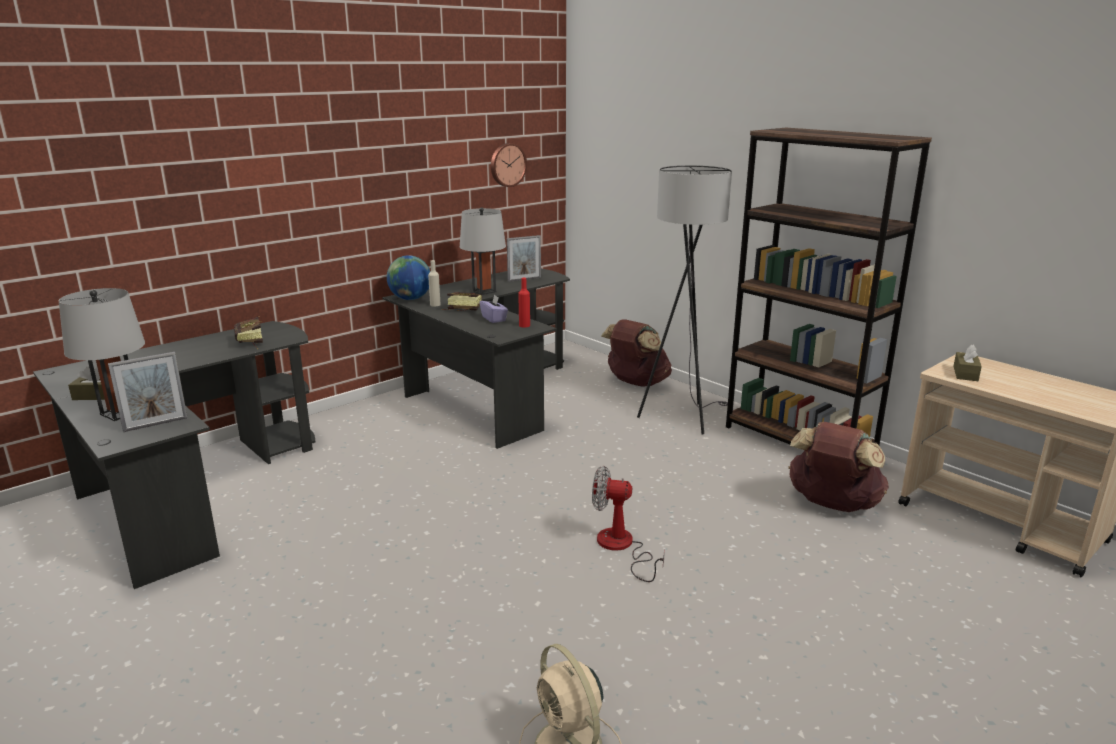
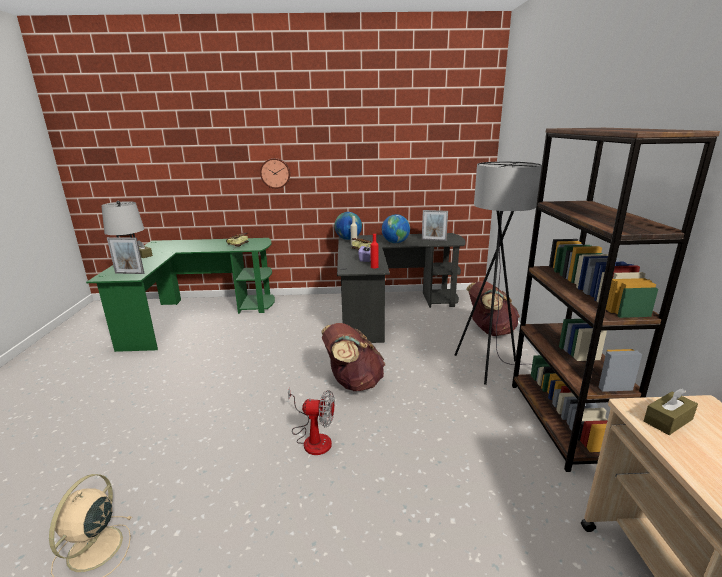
camera: 40 degrees right, 0 degrees up
(189, 490) = (195, 315): black desk -> green desk
(484, 291) = (395, 242): grey table lamp -> globe
(507, 165) = (442, 160): wall clock -> wall clock (275, 173)
(621, 547) = (313, 438): fan -> fan turned 135 degrees clockwise
(832, 504) = (512, 490): brown backpack -> brown backpack (353, 383)

